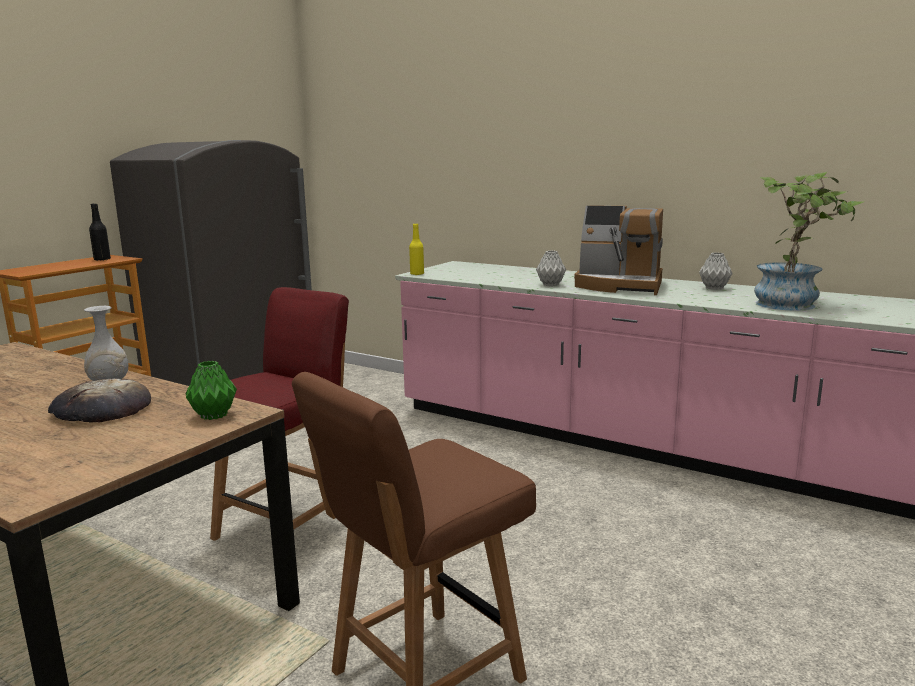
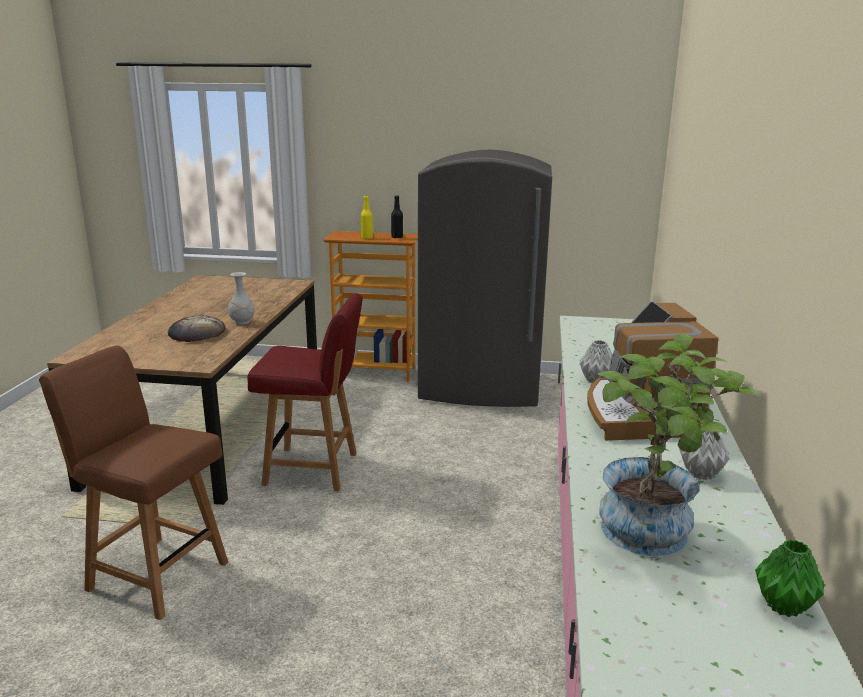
camera: 65 degrees right, 5 degrees up
(214, 415) = (193, 359): green vase -> green vase (784, 607)
(417, 274) = (575, 321): yellow bottle -> yellow bottle (367, 238)

